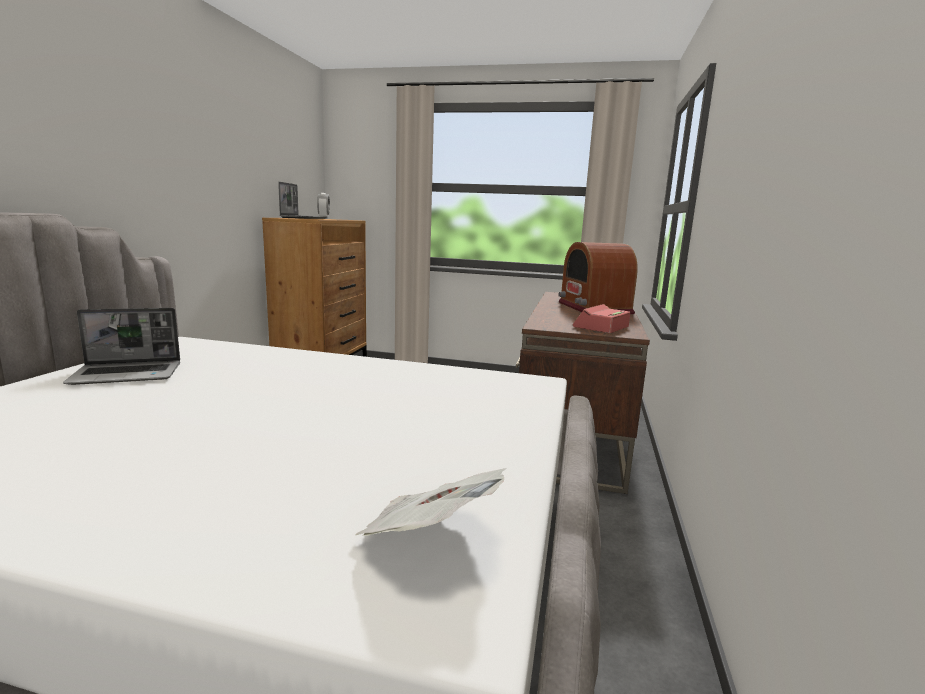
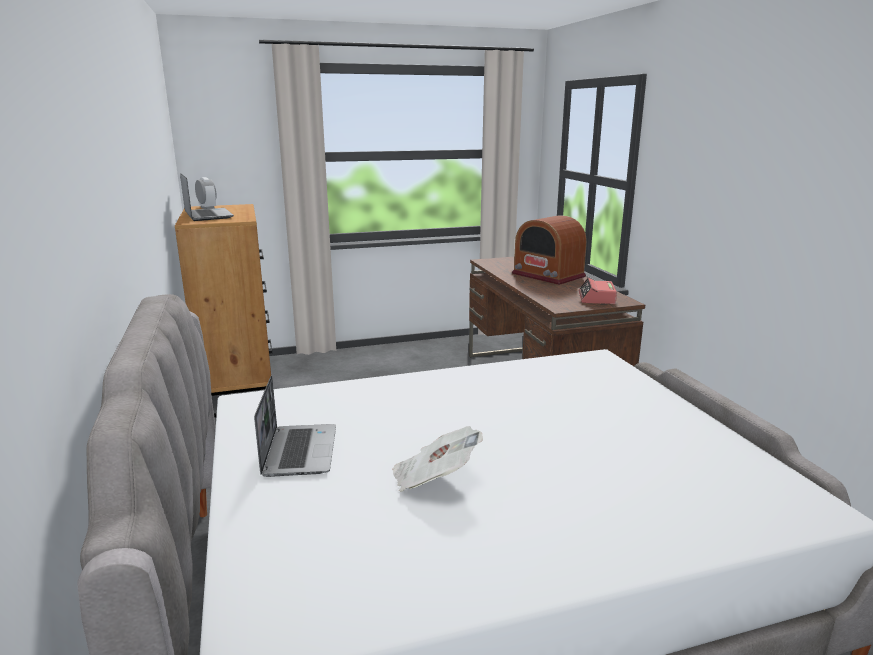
camera: 30 degrees left, 5 degrees up
(128, 374) = (299, 451): laptop -> laptop turned 45 degrees counterclockwise
(429, 536) = (745, 481): newspaper -> newspaper (434, 479)

